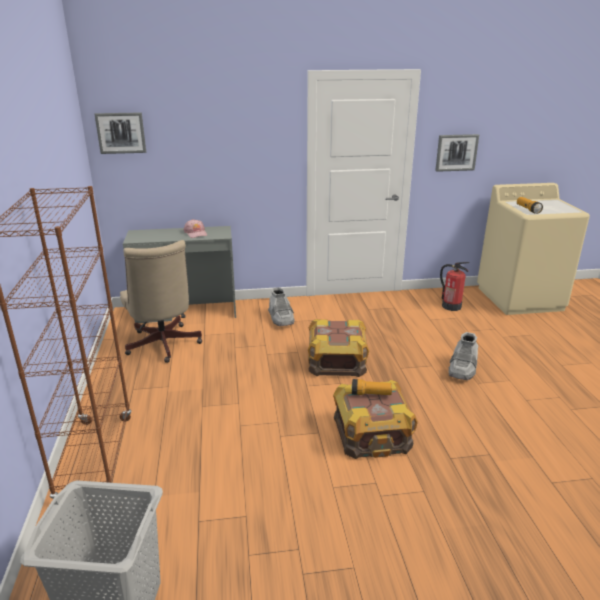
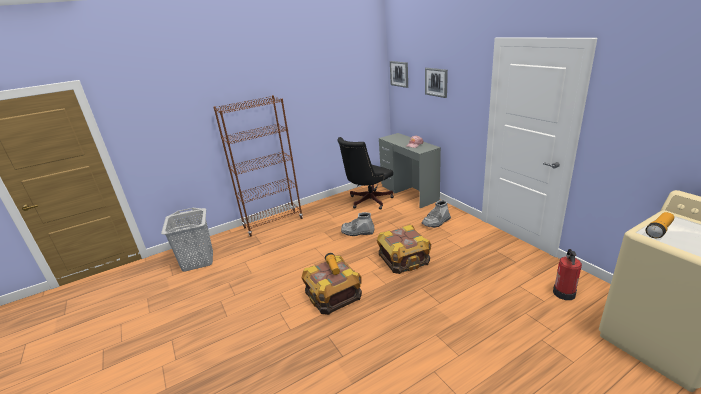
camera: 70 degrees right, 0 degrees up
(163, 346) = (368, 201): beige office chair -> black office chair
(456, 152) = (632, 137): picture -> picture (436, 82)
(462, 369) = (449, 322): grey boot -> grey boot (357, 232)

